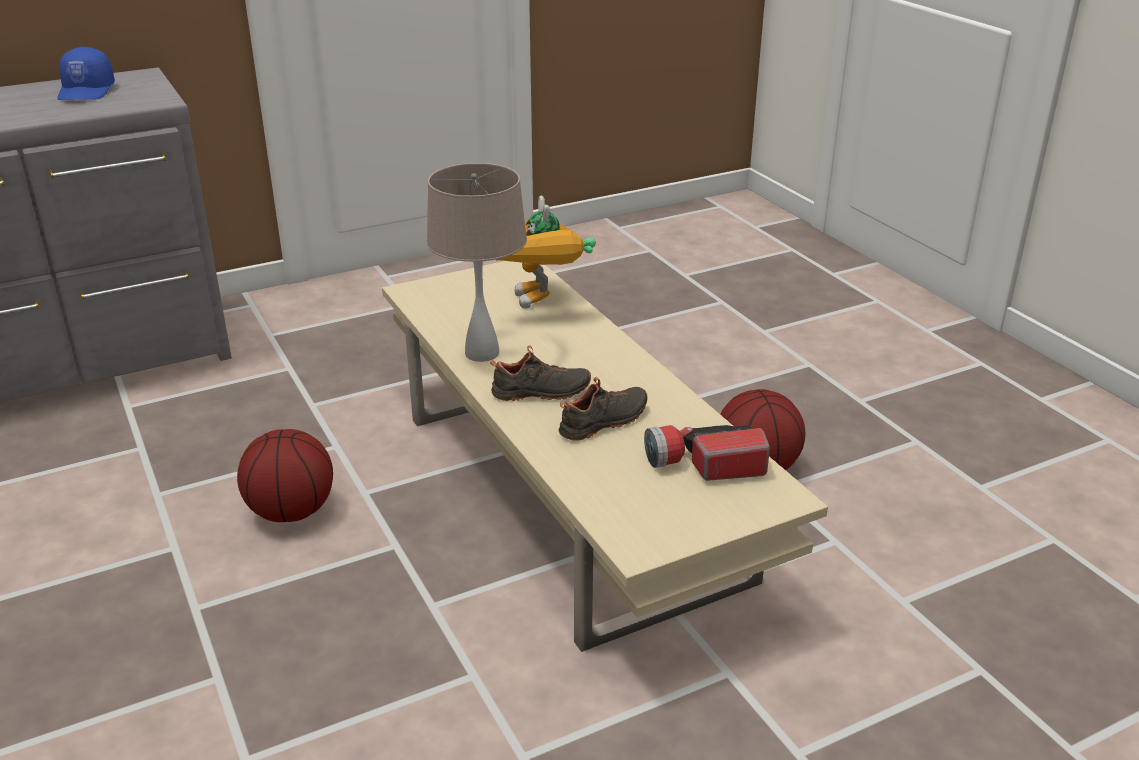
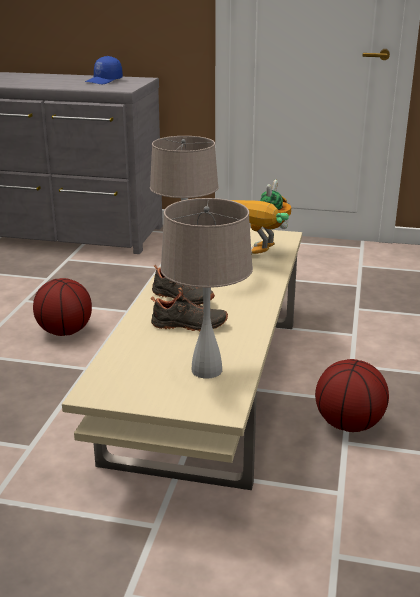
camera: 40 degrees right, 5 degrees down
(705, 464) = (207, 370): flashlight -> beige table lamp

